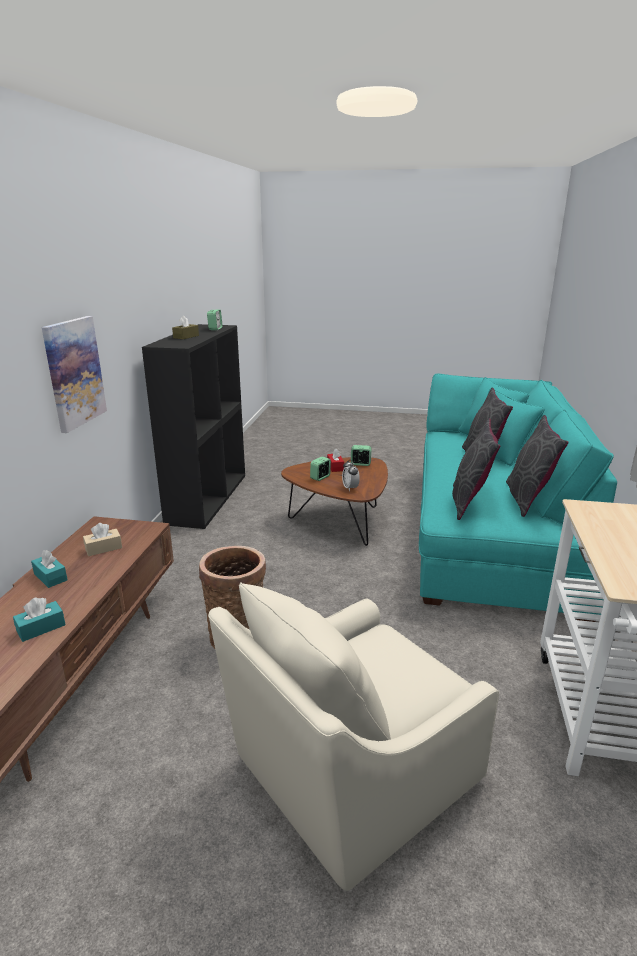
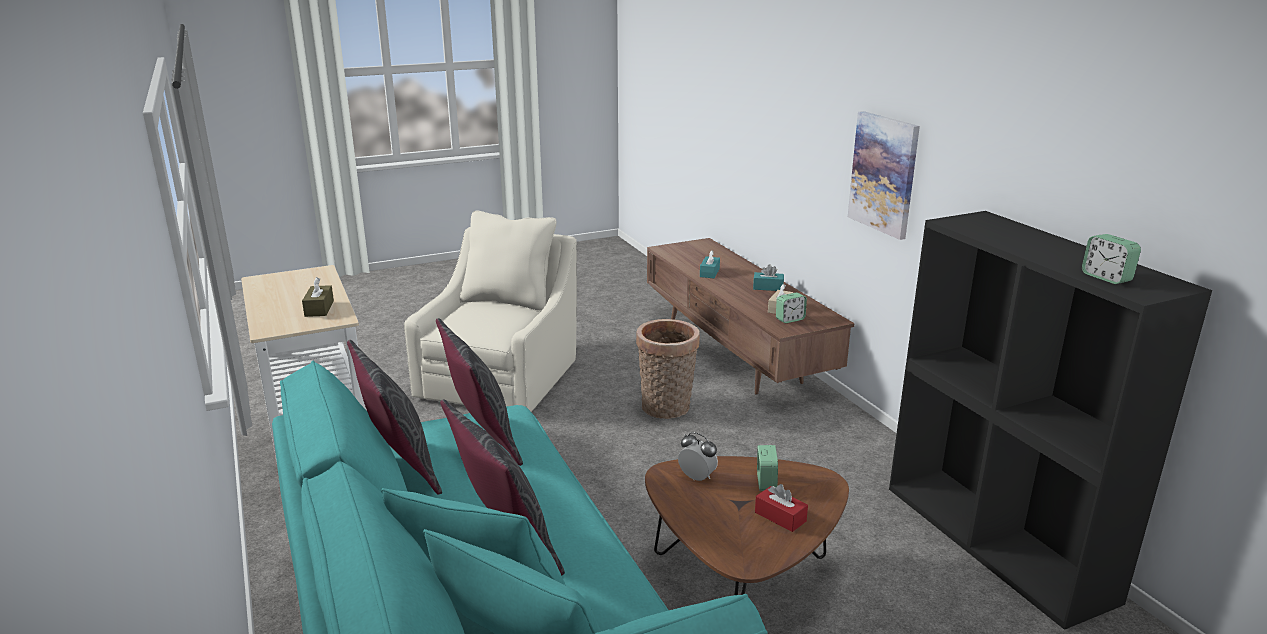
camera: 145 degrees right, 0 degrees up
(186, 337) = (1034, 242): brown tissue box -> brown tissue box (319, 308)
(360, 464) = (752, 544): alarm clock -> alarm clock (790, 319)

